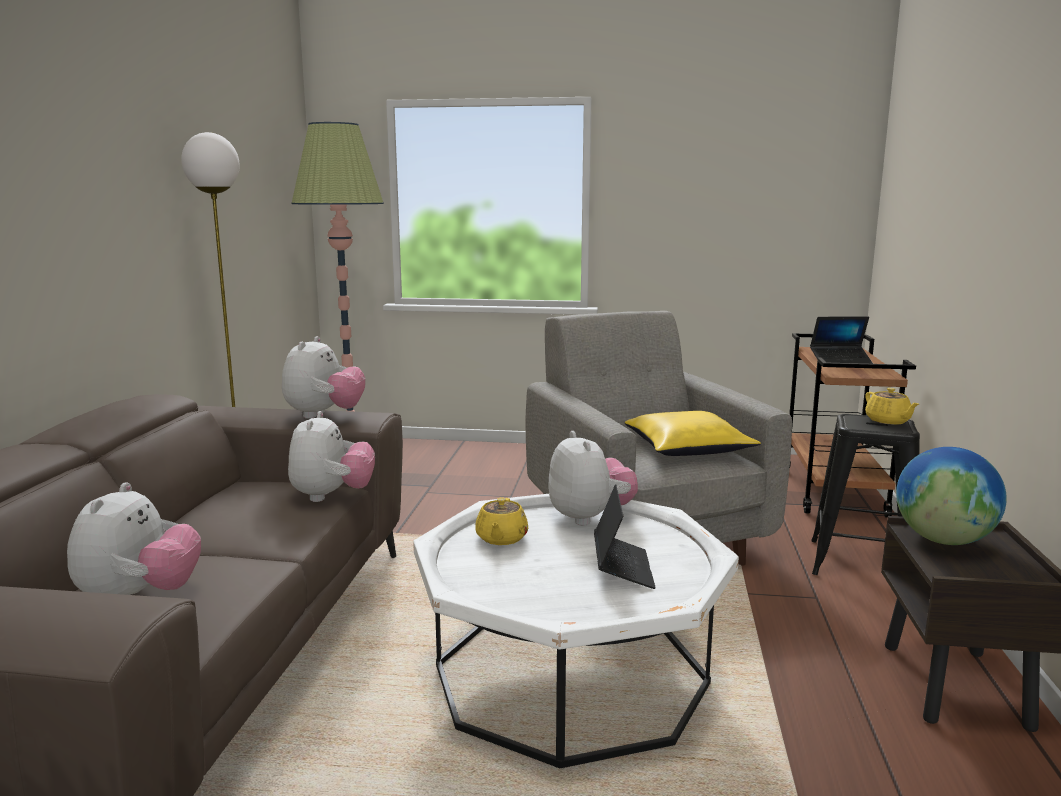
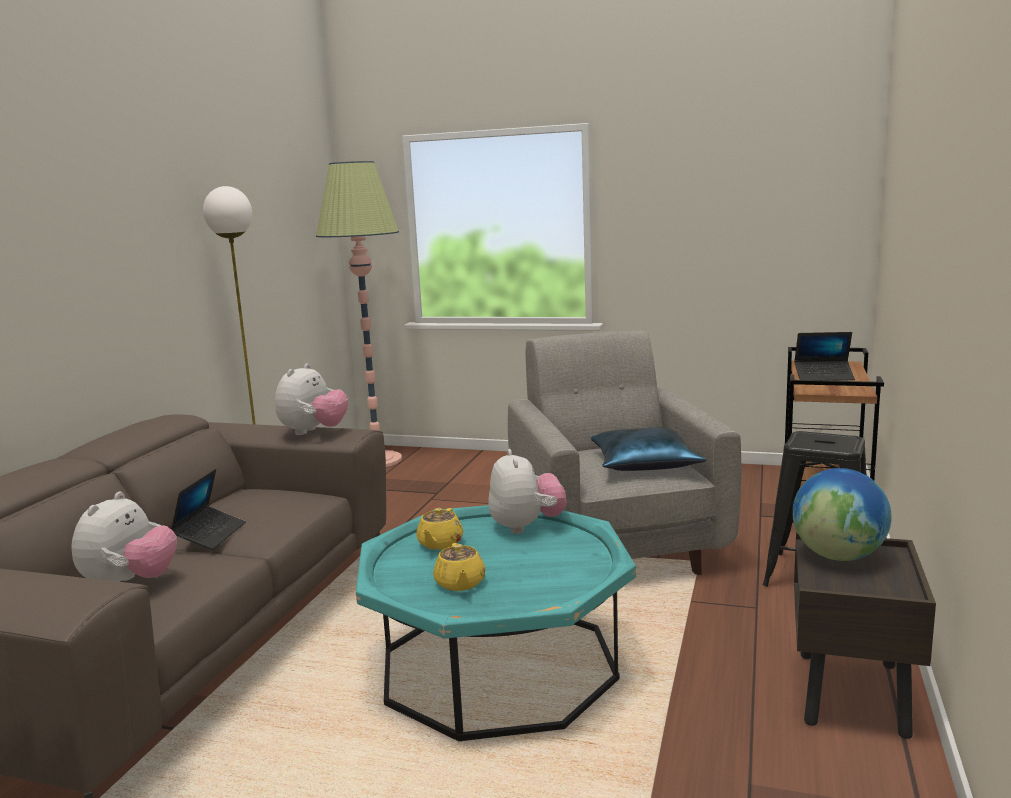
camera: 10 degrees right, 0 degrees up
(332, 496) = (311, 503): plush toy -> none
(570, 675) = (498, 666): white coffee table -> turquoise coffee table
(622, 568) = (530, 573): laptop -> laptop (210, 534)
(688, 448) = (645, 463): yellow pillow -> blue pillow
(888, 421) = (837, 439): yellow teapot -> yellow teapot (460, 583)

